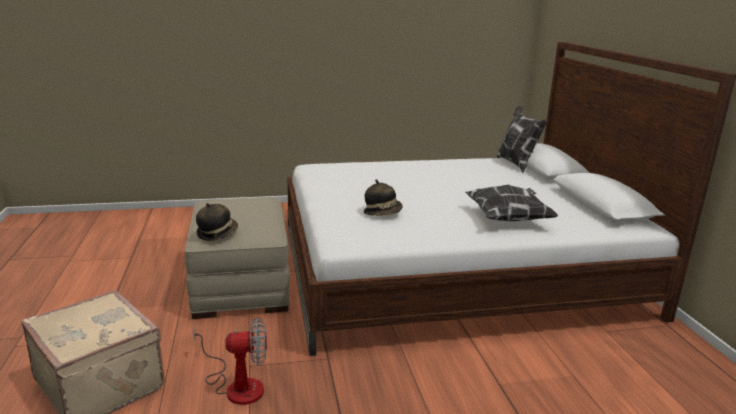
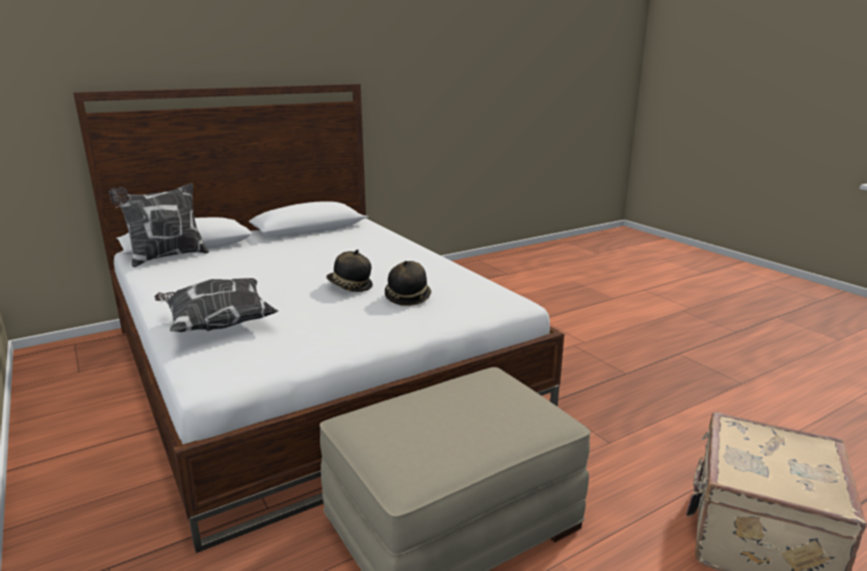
camera: 110 degrees left, 0 degrees up
(217, 233) = (532, 410): hat -> hat (349, 287)
(237, 385) = (641, 439): fan -> none
(508, 219) = (374, 252): pillow -> pillow (217, 325)

